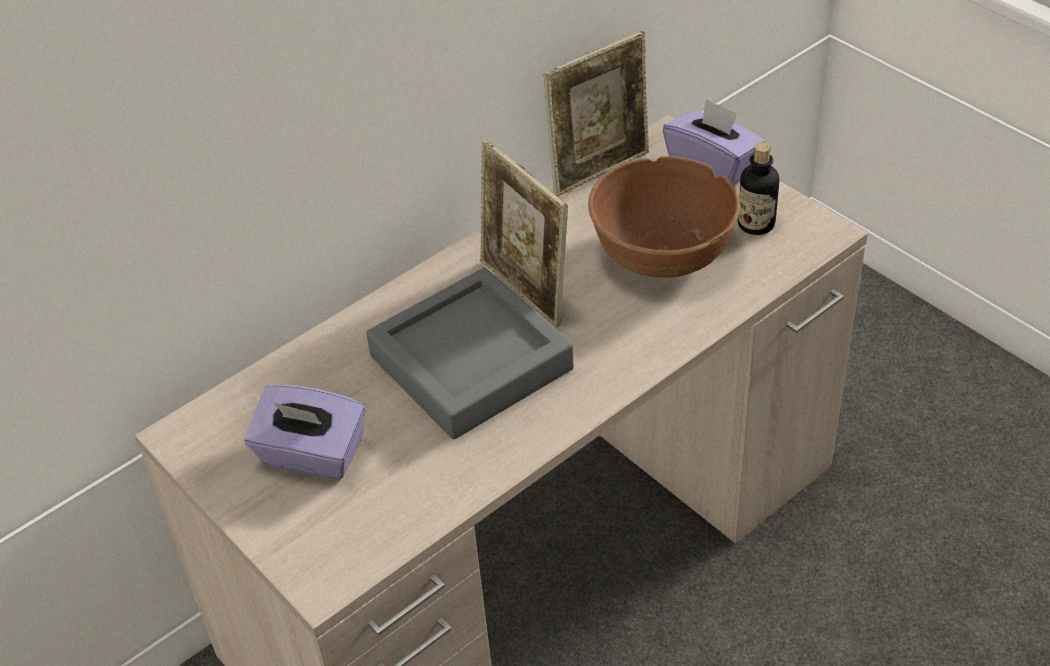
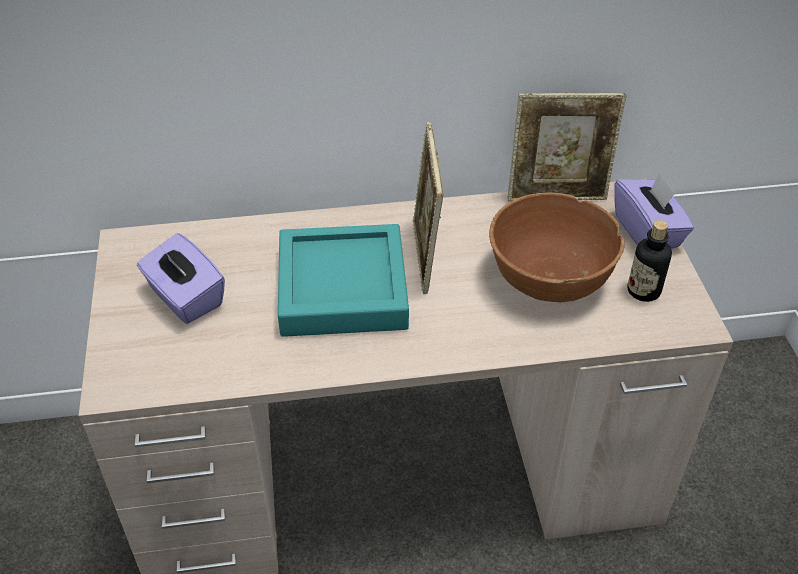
camera: 30 degrees right, 0 degrees up
(471, 362) = (342, 289): grey tray -> turquoise tray

